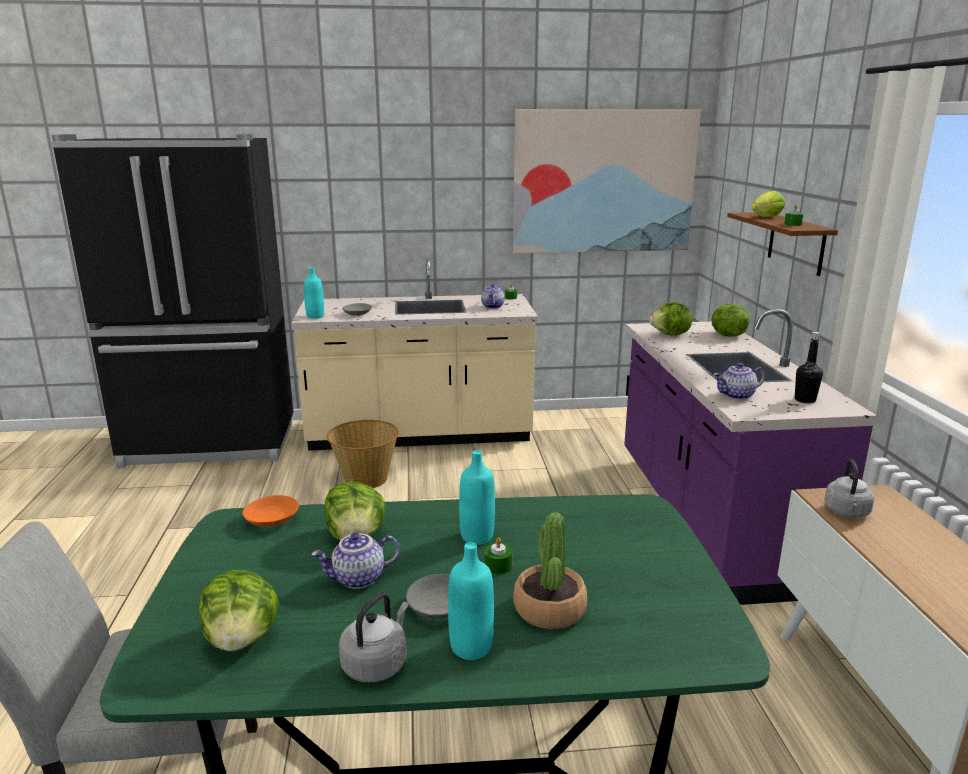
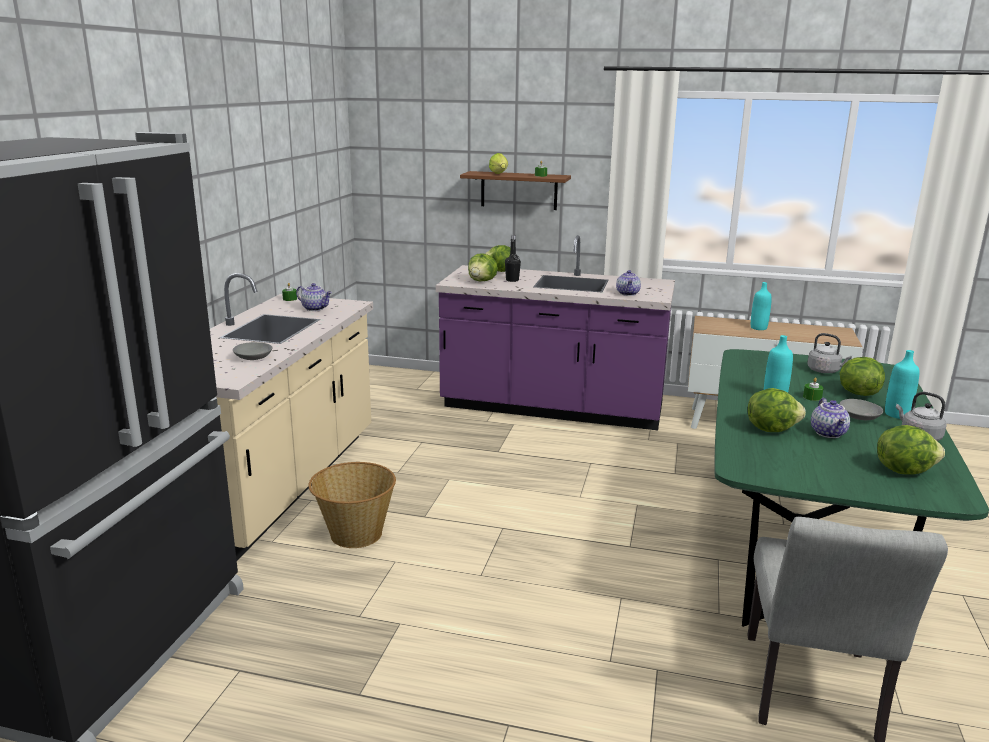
camera: 70 degrees left, 0 degrees up
(271, 520) = (741, 454): orange bowl -> none
(315, 316) = (229, 376): turquoise bottle -> turquoise bottle (758, 328)
(549, 609) = (857, 393): potted plant -> lettuce
(603, 182) = (305, 161): picture -> none
(805, 400) = (644, 284): black bottle -> black bottle (512, 280)
(847, 513) = (726, 330): grey kettle -> grey kettle (825, 371)

